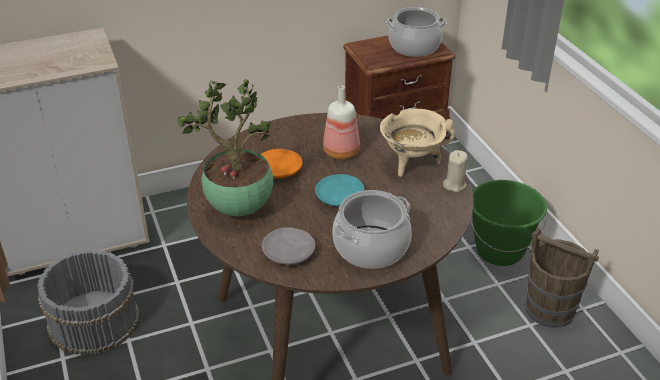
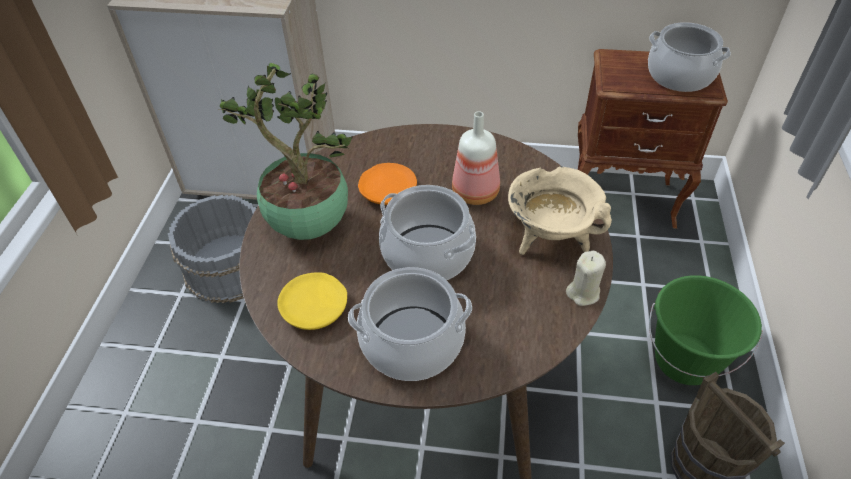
camera: 30 degrees right, 10 degrees up
(289, 253) = (315, 308): grey plate -> yellow plate
(339, 197) = (427, 254): turquoise plate -> cooking pot

